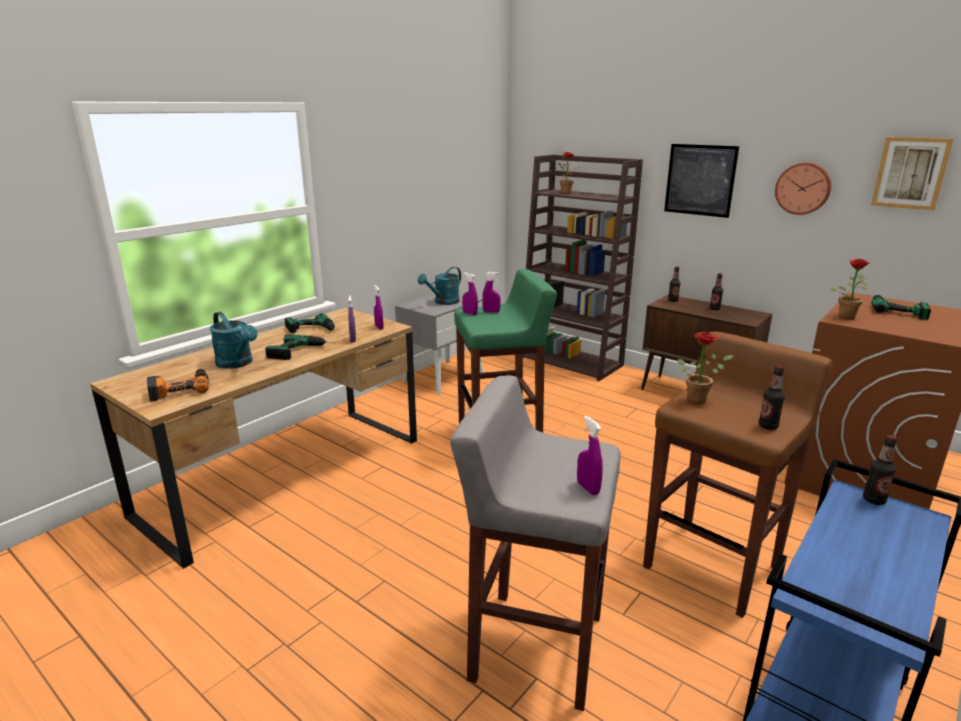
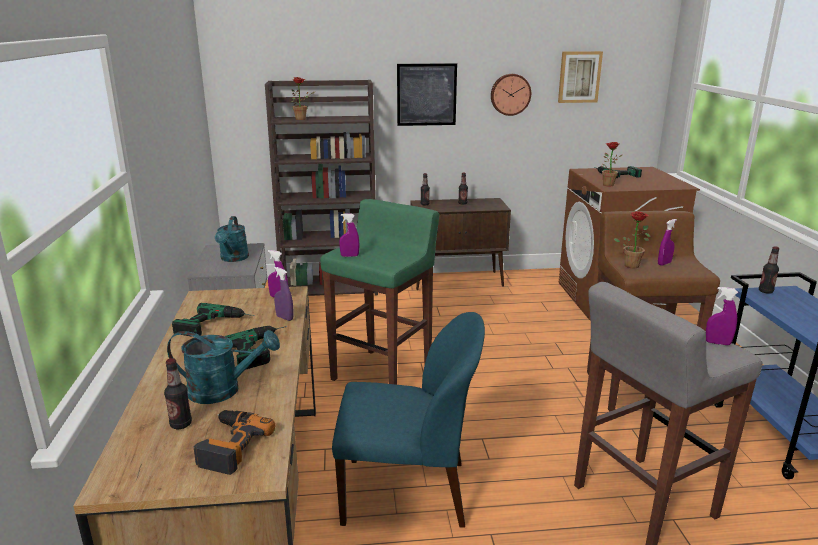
camera: 45 degrees left, 0 degrees up
(382, 521) = (408, 492): none -> blue chair
(491, 312) = (363, 249): purple spray bottle -> purple spray bottle (664, 263)
(768, 426) = (691, 267): bottle -> bottle (181, 424)

